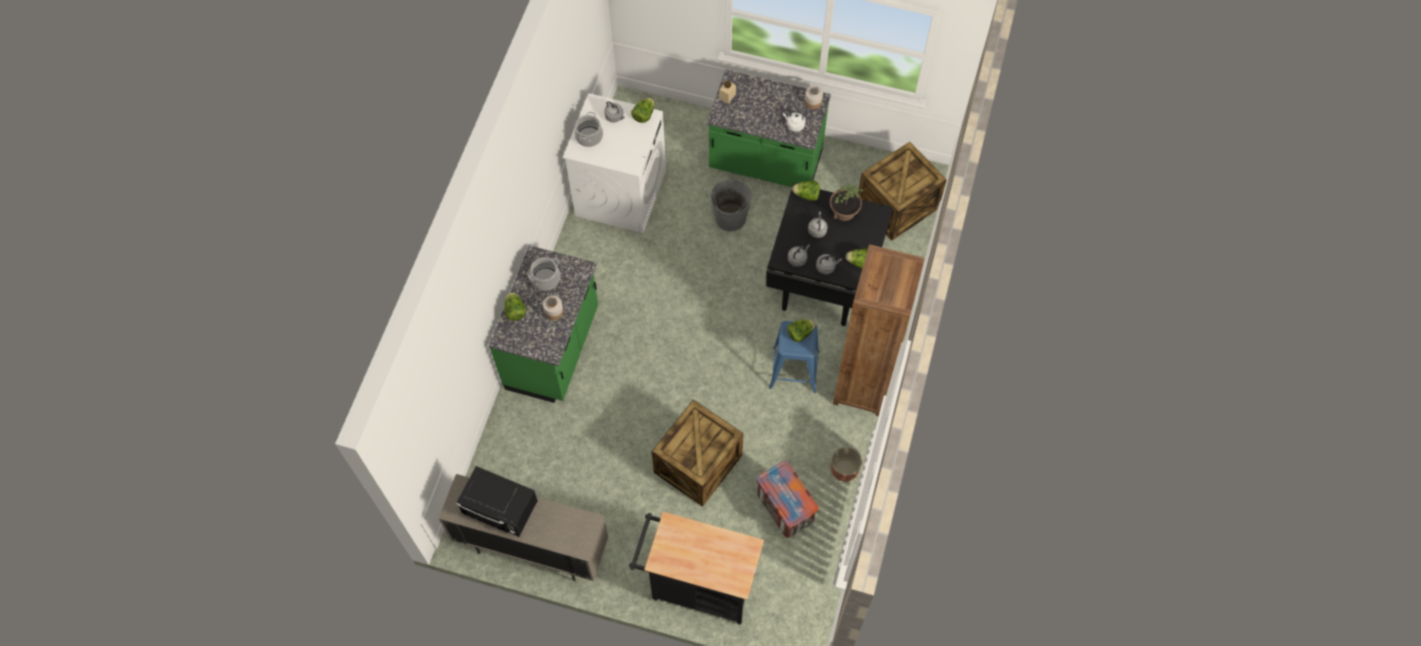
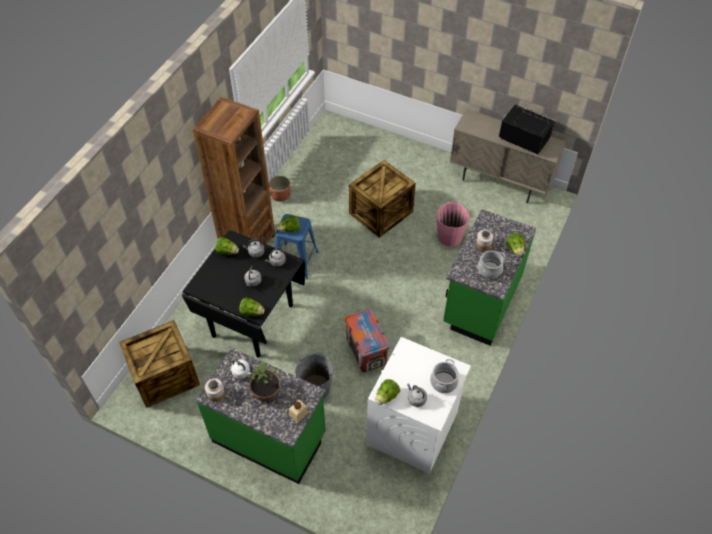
camera: 170 degrees left, 10 degrees down
(599, 440) = (449, 236): none -> pink bucket
(697, 585) = (394, 150): black cart -> none
(785, 509) = (327, 180): crate -> crate (366, 351)
(844, 211) = (224, 294): potted plant -> potted plant (266, 392)

